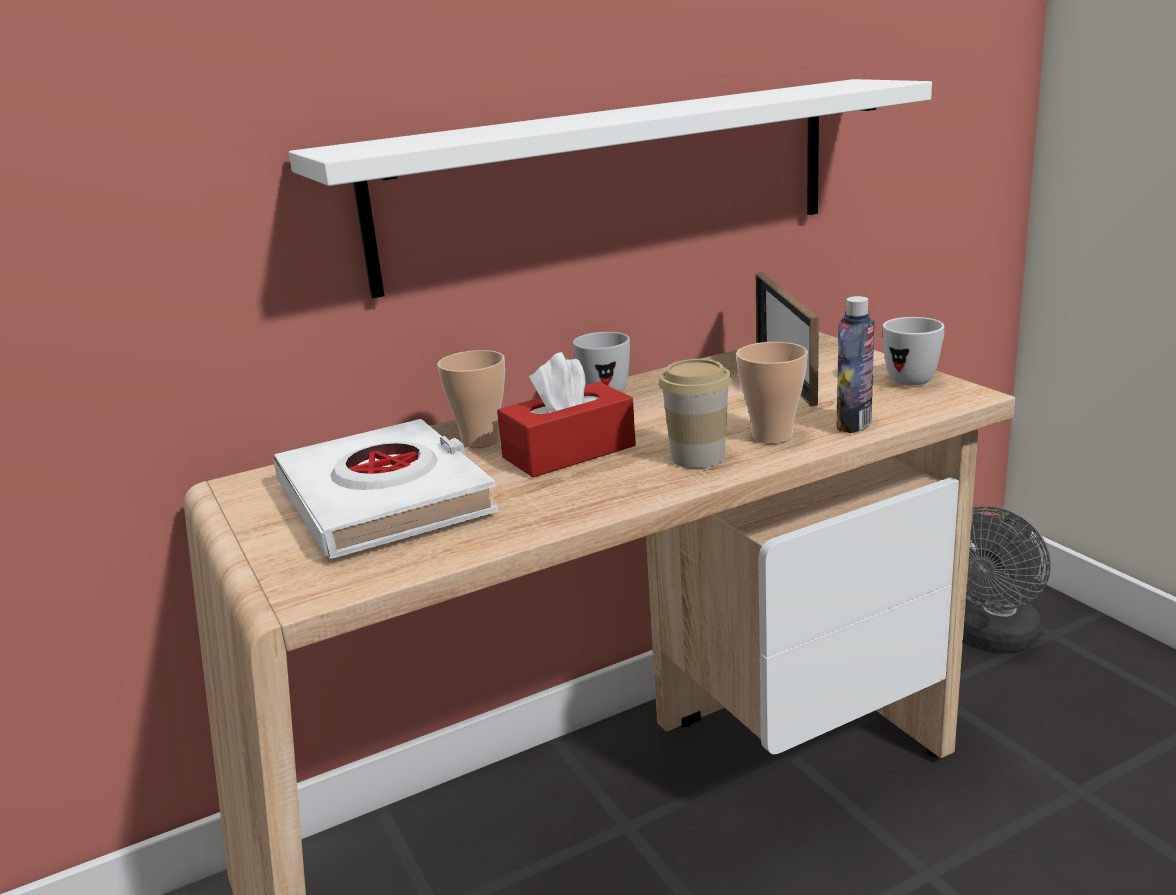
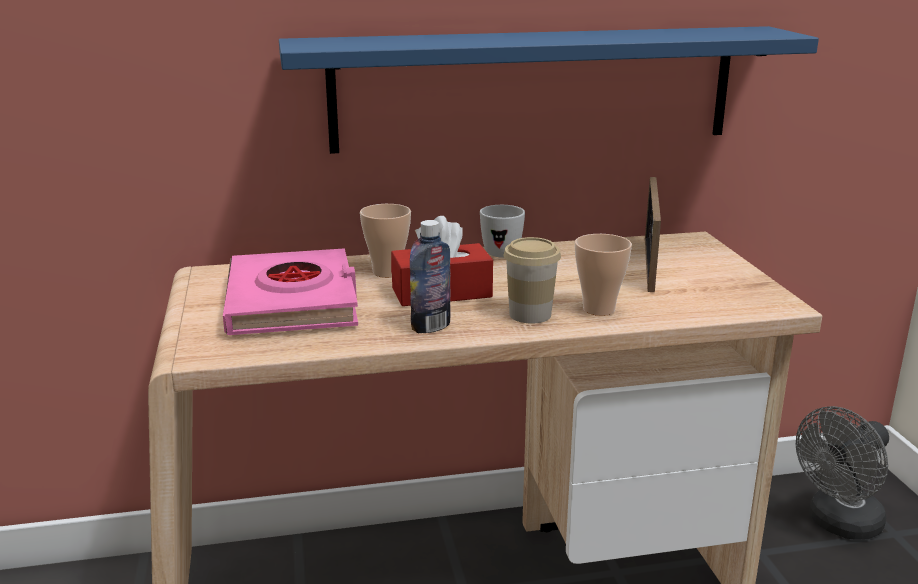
camera: 15 degrees right, 0 degrees up
(385, 500) = (293, 302): white book -> pink book
(610, 182) = (534, 88): white shelf -> blue shelf
(854, 424) = (669, 312): bottle -> bottle (431, 327)
(916, 378) = (753, 285): white mug -> none

